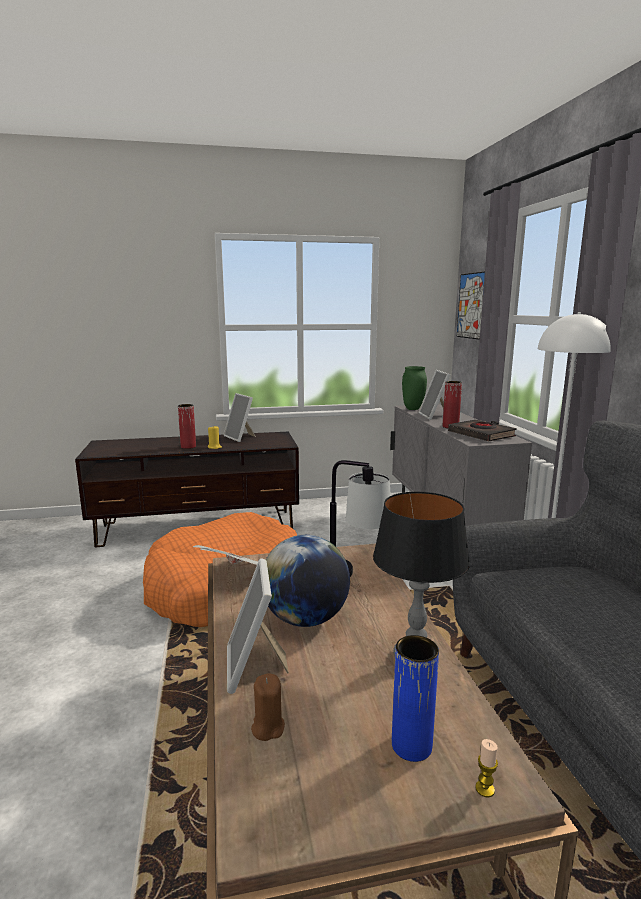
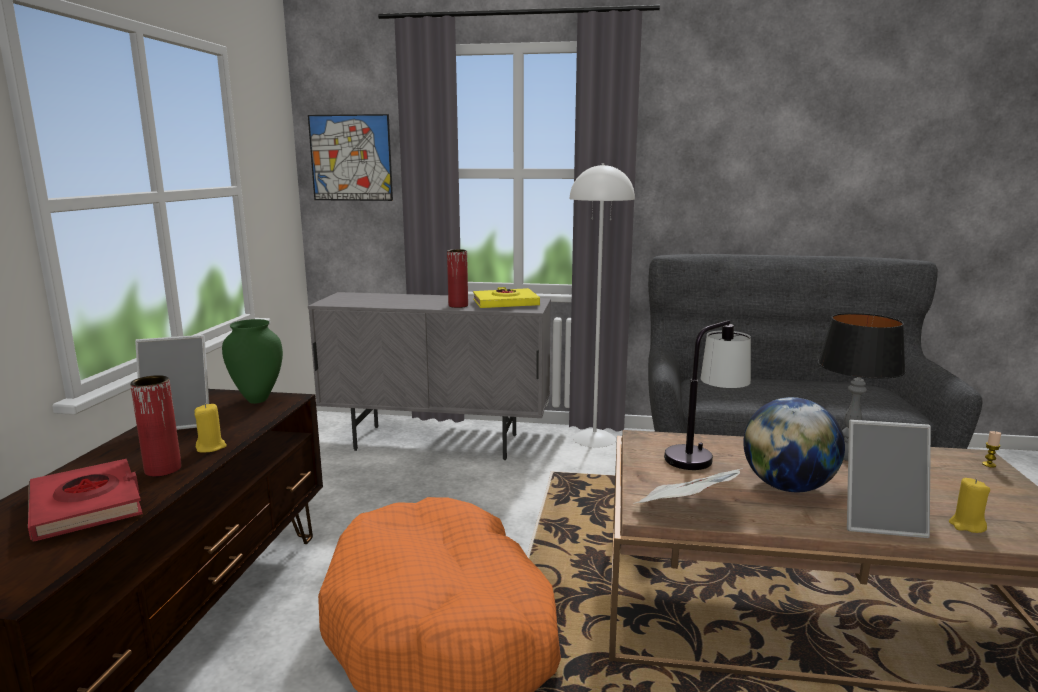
camera: 70 degrees left, 0 degrees up
(152, 446) = (87, 506): none -> red book
(267, 727) = (966, 526): brown candle -> yellow candle
(411, 745) = (959, 477): blue vase -> none
(413, 409) = (345, 302): green vase -> green vase (258, 399)
(434, 416) = (399, 302): picture frame -> none
(481, 434) = (505, 303): black book -> yellow book

